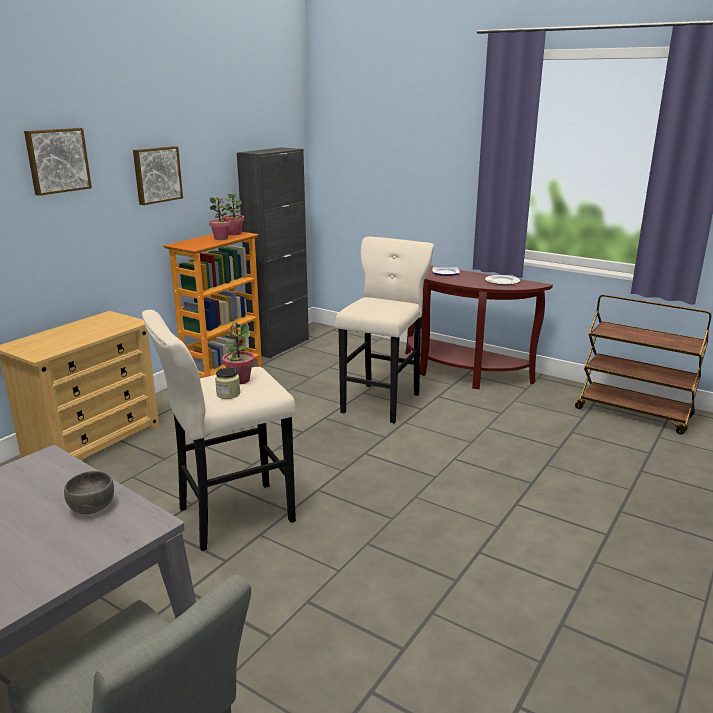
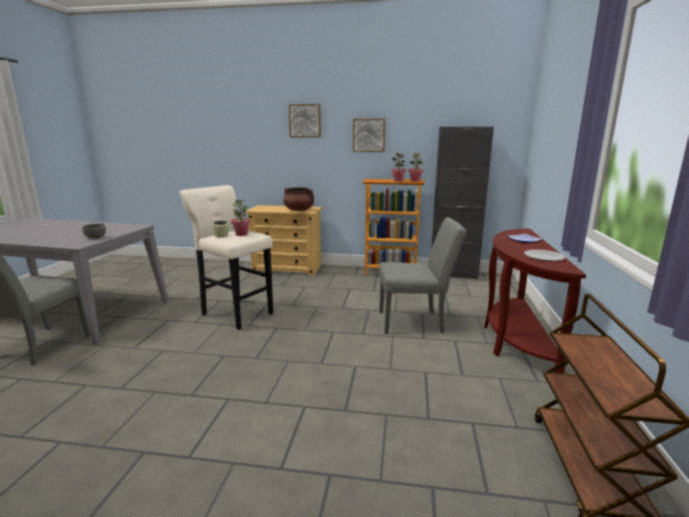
camera: 65 degrees right, 5 degrees down
(111, 326) = (299, 210): none -> brown cooking pot
(382, 401) = (416, 322): beige stool -> grey chair

